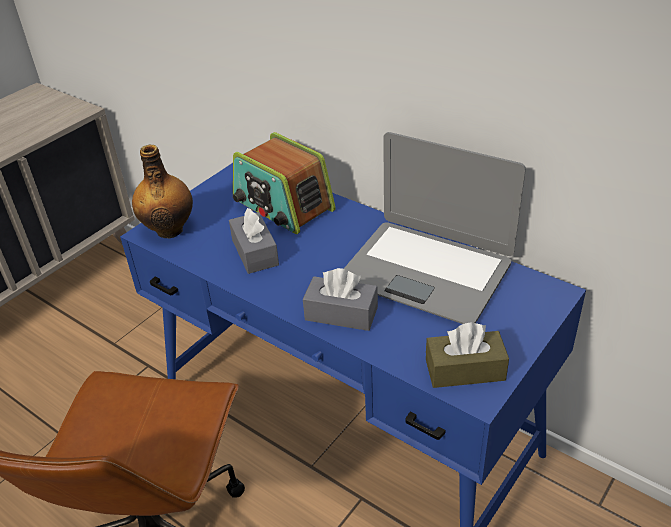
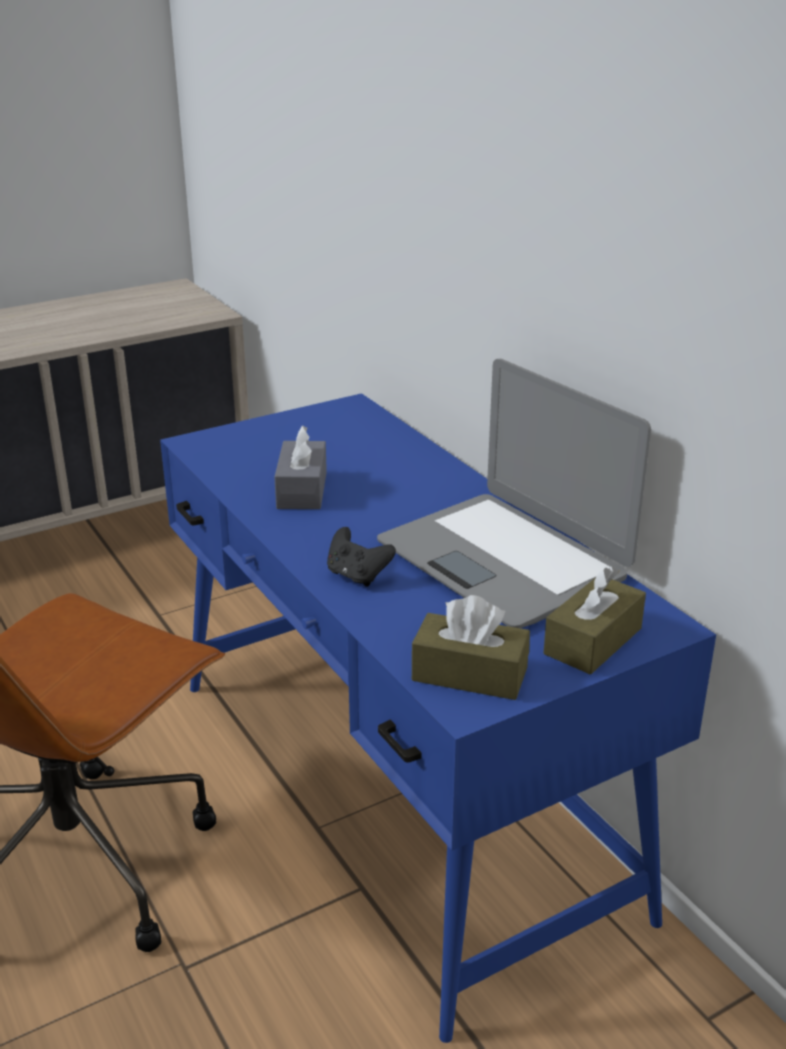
camera: 20 degrees right, 10 degrees down
(169, 229) = (220, 445): bottle -> none
(282, 205) = (374, 451): radio -> none
(341, 314) = (357, 576): grey tissue box -> black game controller
(521, 318) = (593, 641): none -> brown tissue box

